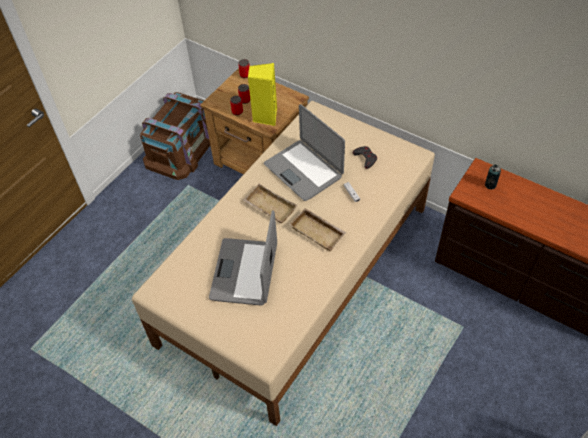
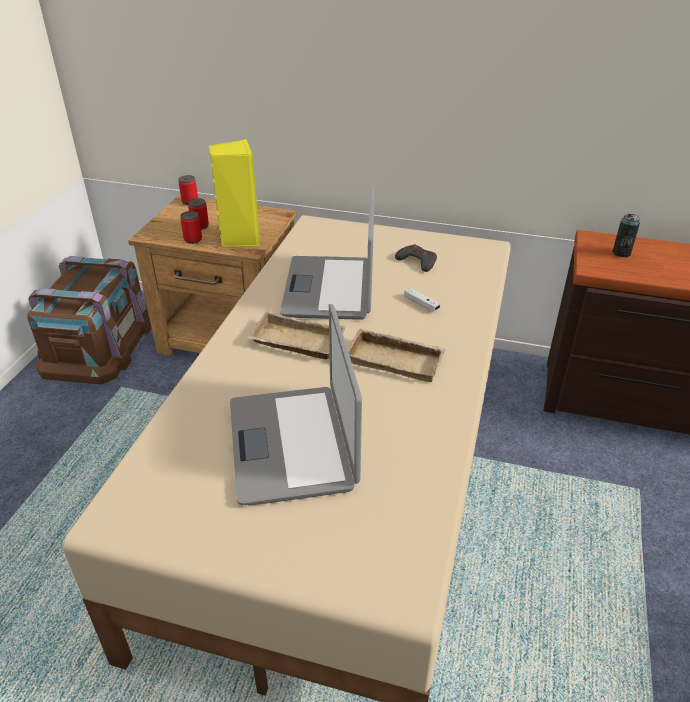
camera: 20 degrees left, 15 degrees down
(304, 170) = (330, 288): laptop -> laptop turned 60 degrees clockwise

